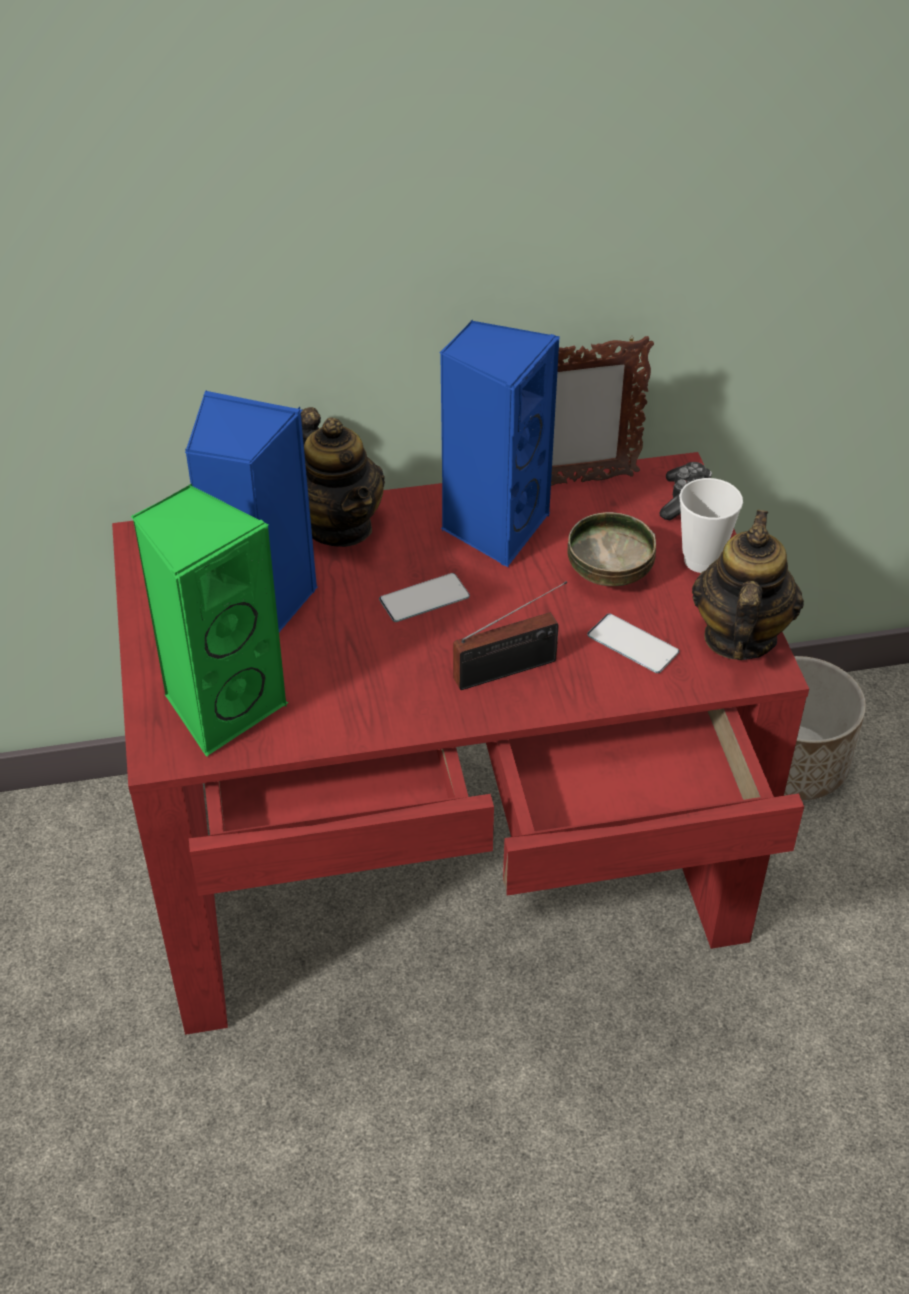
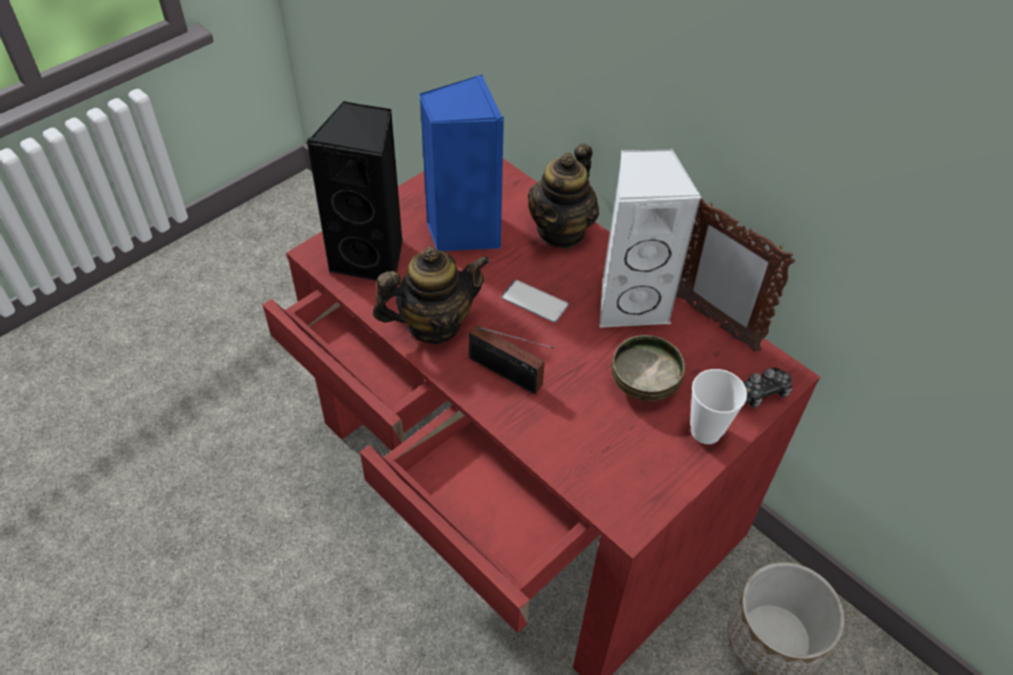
camera: 55 degrees right, 5 degrees up
(221, 705) = (372, 257): green speaker -> black speaker
(493, 527) = (630, 302): blue speaker -> white speaker
(632, 644) = (586, 429): phone -> none
(739, 637) = (647, 489): teapot -> teapot (433, 324)

